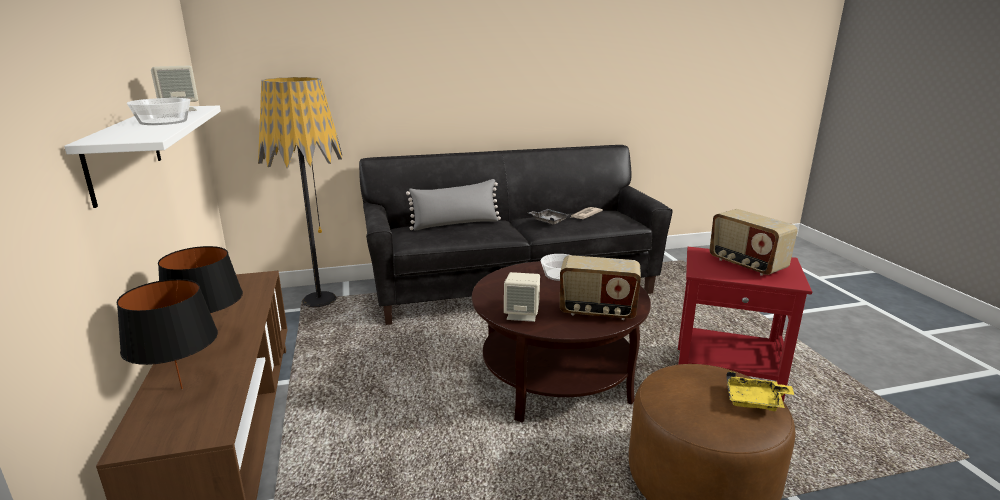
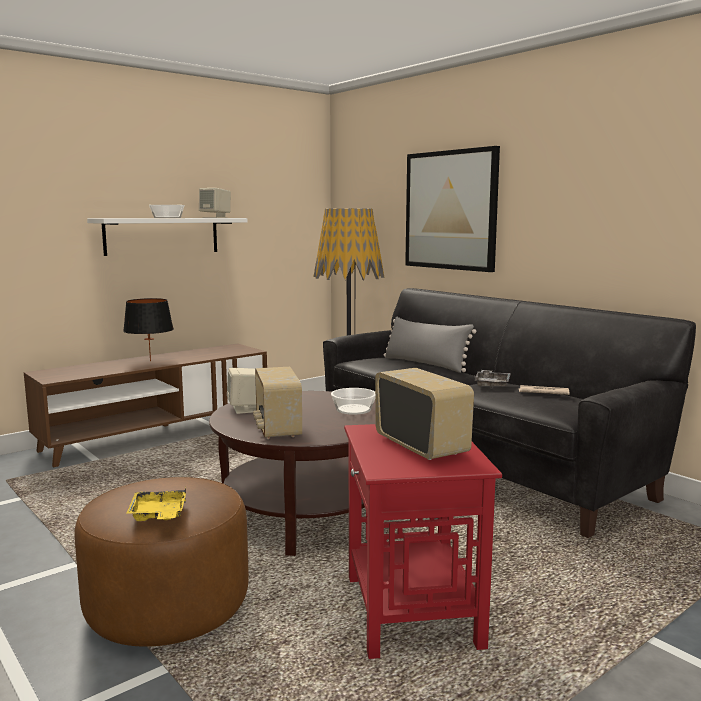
camera: 65 degrees right, 10 degrees down
(181, 388) = (95, 367): black table lamp -> none
(405, 76) = (451, 210): none -> picture
(746, 264) = (422, 446): radio -> radio turned 120 degrees clockwise

